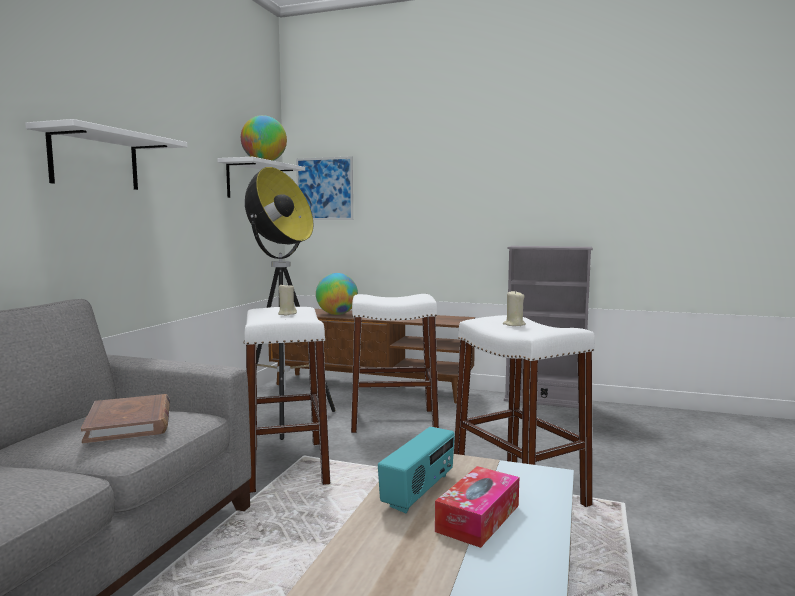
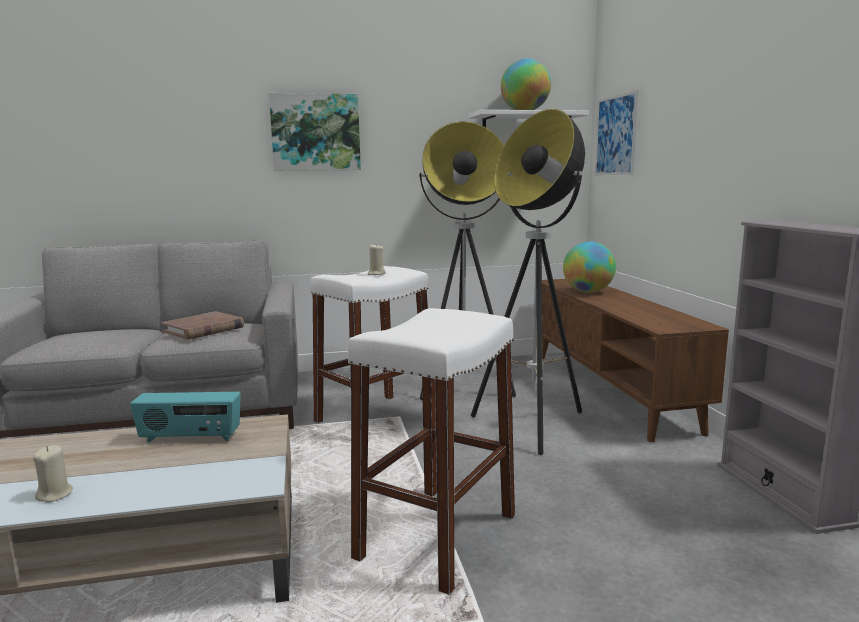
camera: 60 degrees right, 5 degrees up
(95, 160) = (315, 132): white shelf -> picture
(393, 421) = (534, 426): white stool -> floor lamp
(478, 518) = (145, 468): tissue box -> none
(514, 324) = (432, 323): beige candle -> beige candle (55, 495)

